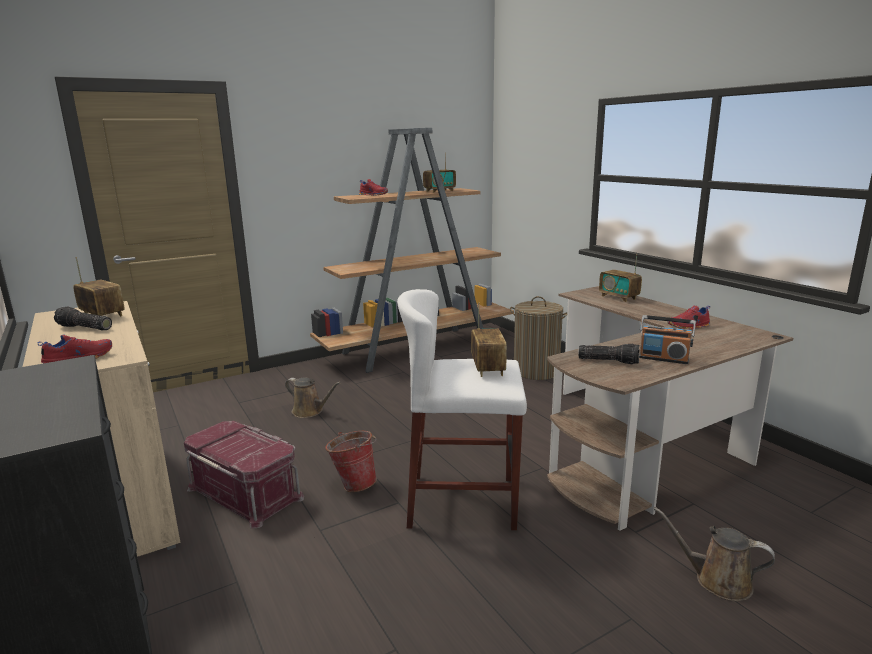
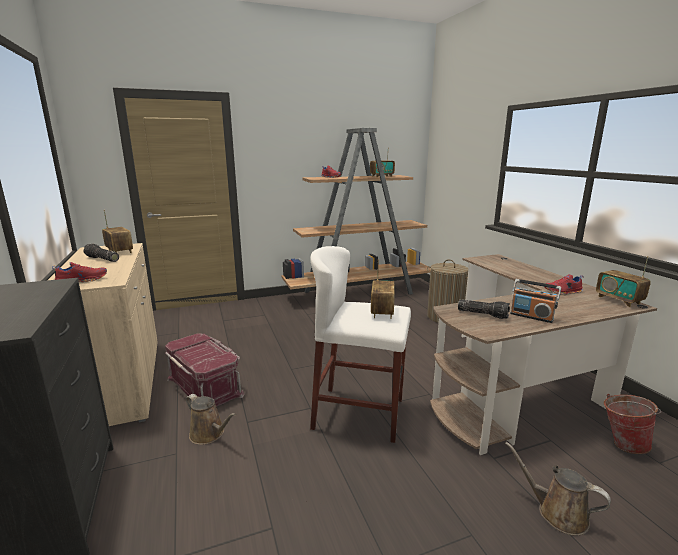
camera: 10 degrees right, 0 degrees up
(310, 411) = (269, 332): brown watering can -> brown watering can (209, 434)
(354, 483) = (282, 389): bucket -> bucket (622, 443)
(618, 297) = (510, 264): radio -> radio (619, 300)

